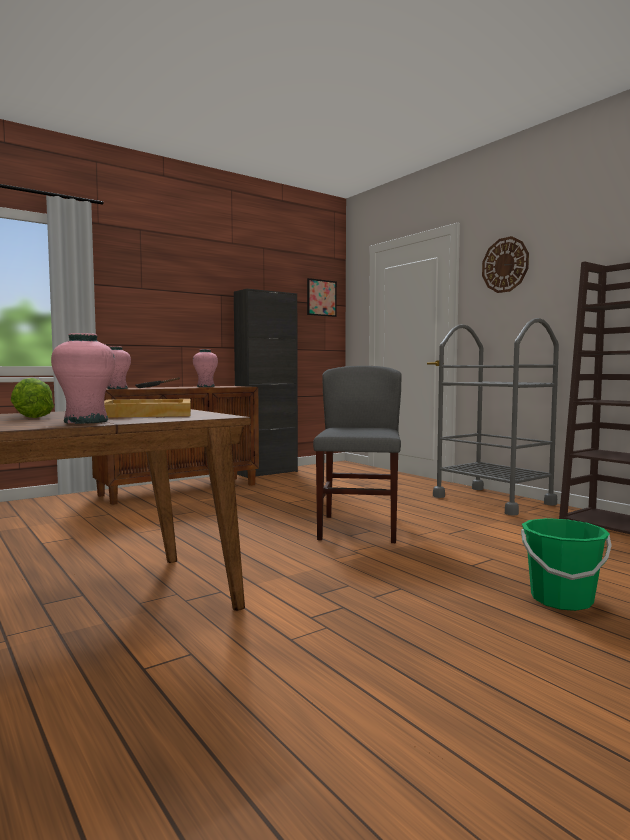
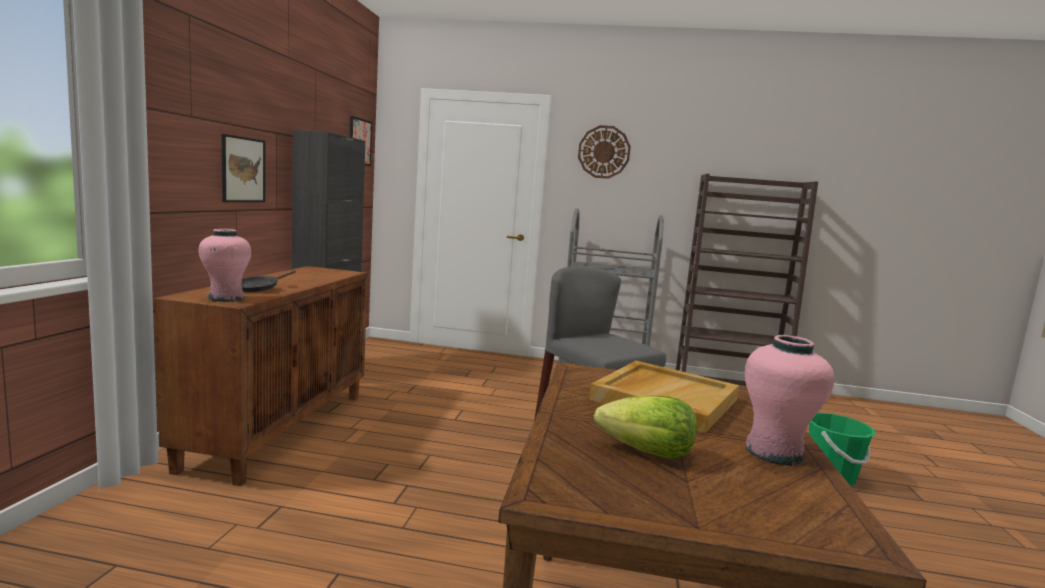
camera: 45 degrees left, 5 degrees up
(186, 320) = (243, 169): none -> picture
(205, 386) = (302, 275): pink vase -> none

